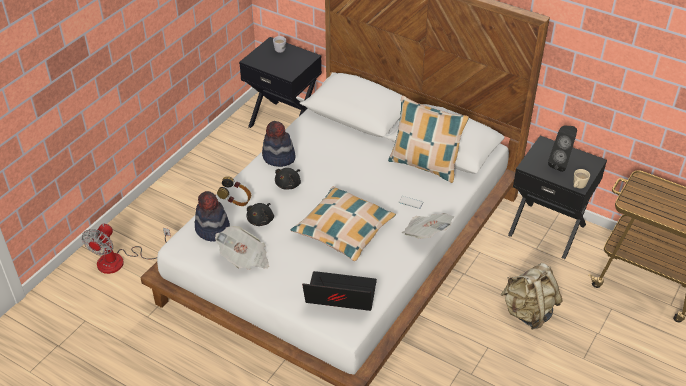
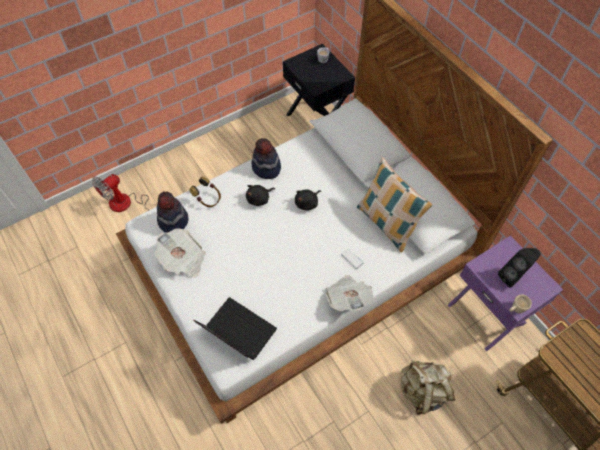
camera: 25 degrees right, 15 degrees up
(261, 220) = (216, 227): black plush toy -> black plush toy (307, 203)
(343, 230) = (279, 263): pillow -> none
(547, 229) = (487, 313): black nightstand -> purple nightstand

